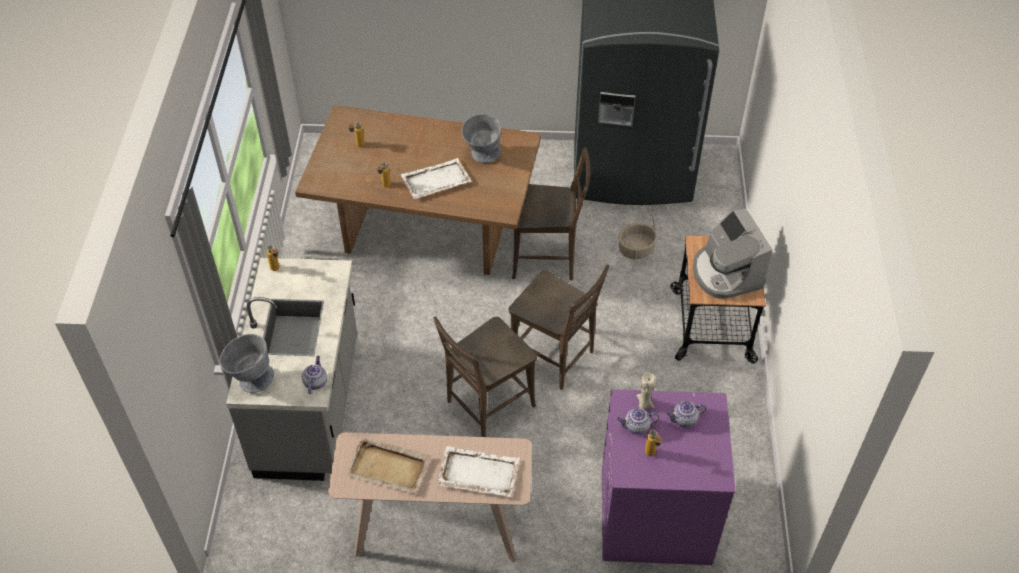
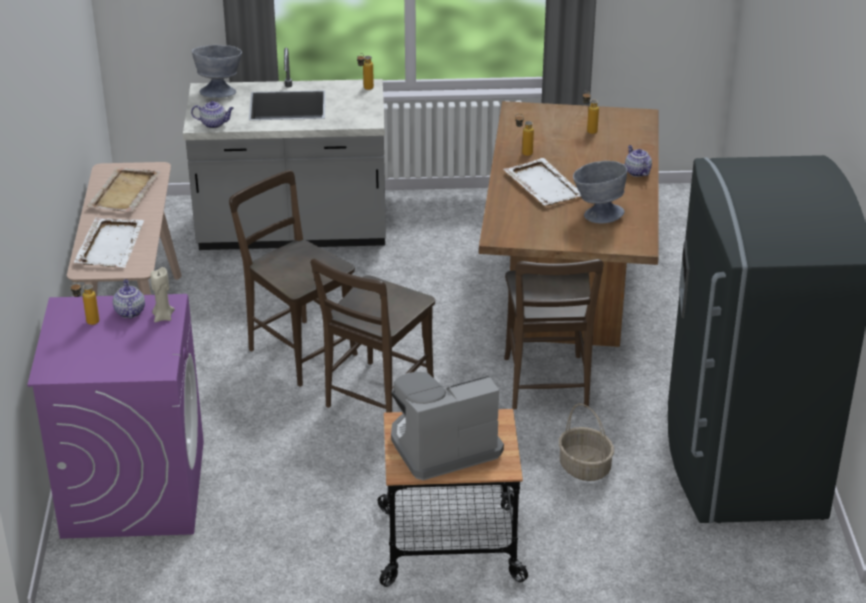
camera: 85 degrees right, 15 degrees down
(684, 420) = (136, 346): teapot -> teapot (637, 172)

